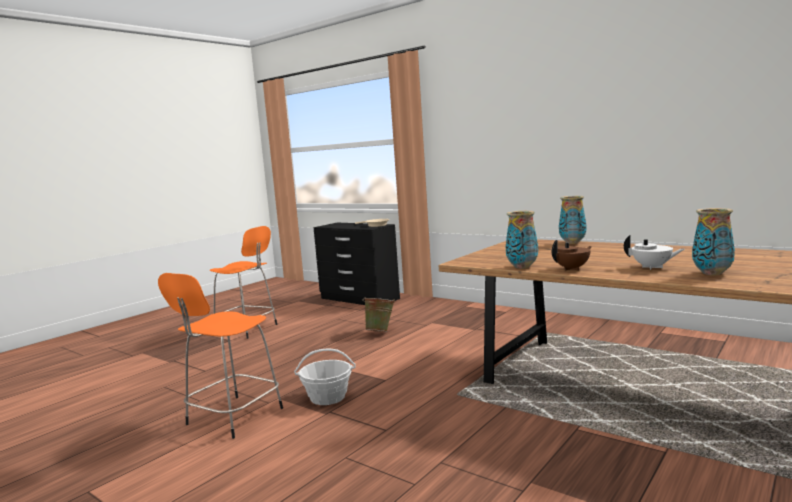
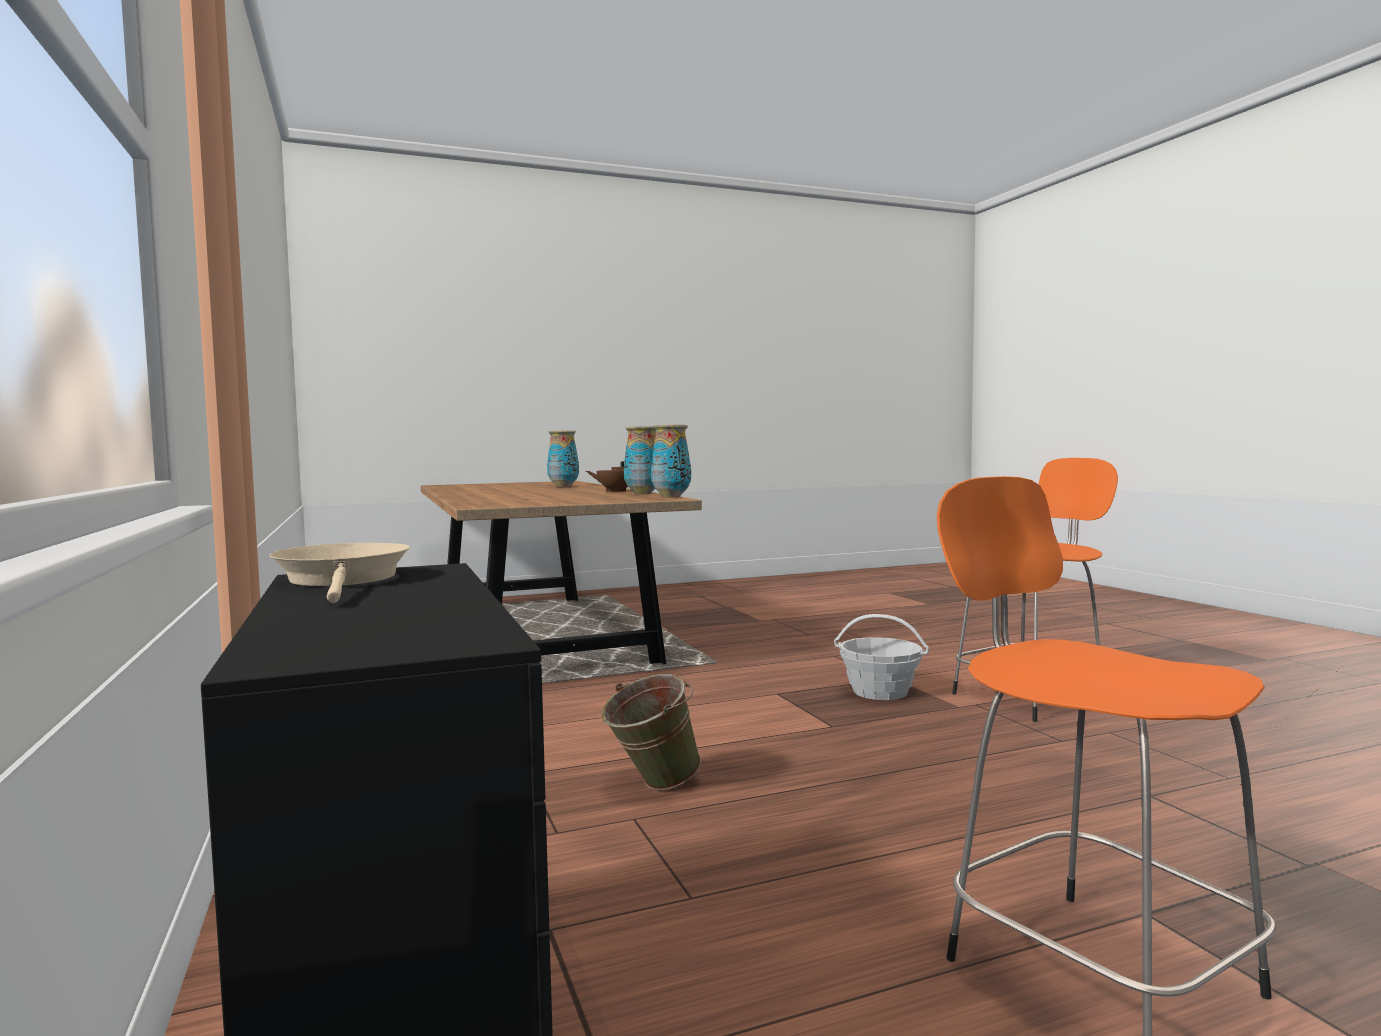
camera: 150 degrees left, 5 degrees down
(573, 242) = (466, 500): vase -> vase (671, 496)
(652, 267) = (567, 489): white teapot -> none

